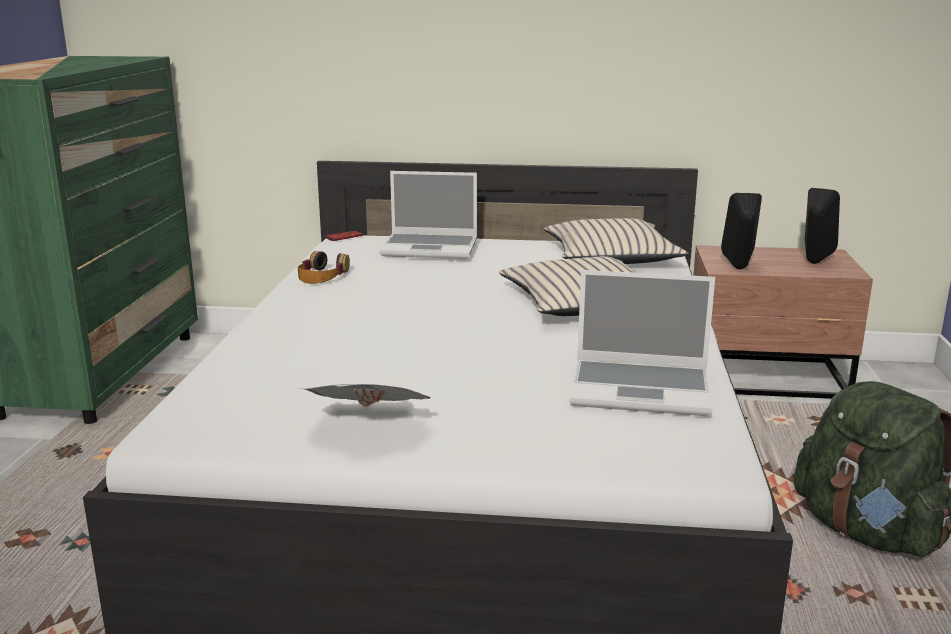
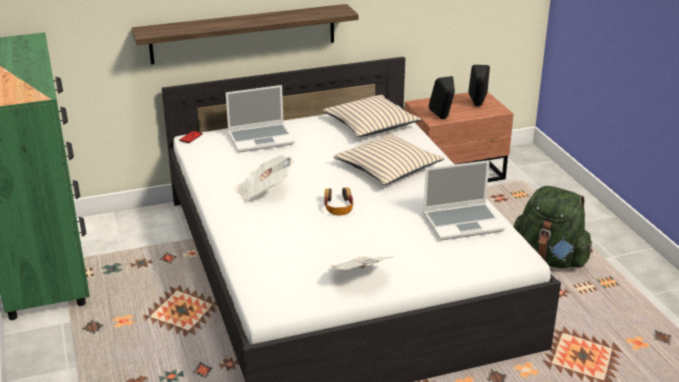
camera: 25 degrees left, 10 degrees up
(322, 276) = (220, 177): headphones -> headphones (338, 206)
(362, 298) = (263, 191): none -> newspaper
(442, 97) = (243, 34): none -> shelf

